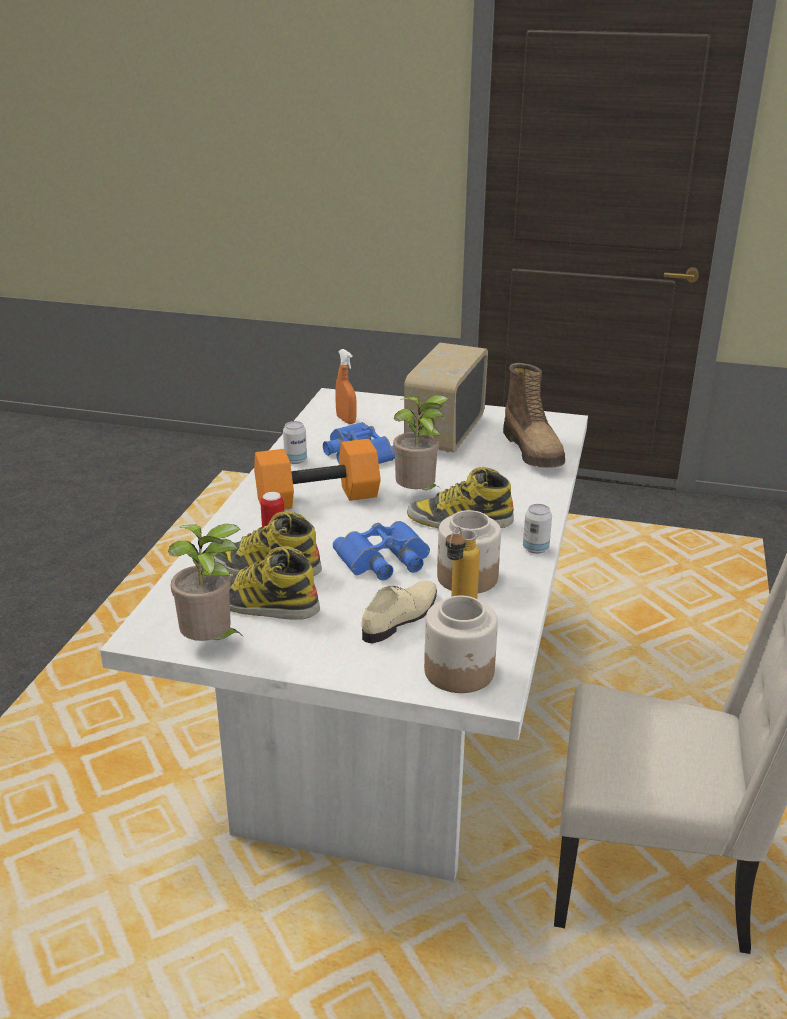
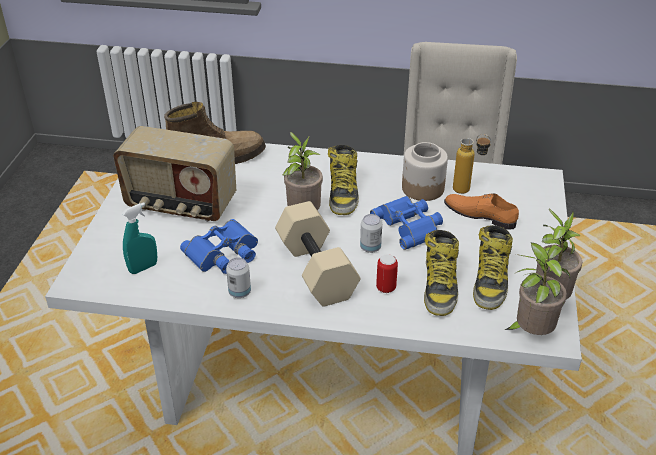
camera: 95 degrees left, 10 degrees up
(160, 619) = (530, 332): none -> potted plant
(316, 499) = (318, 270): orange dumbbell -> beige dumbbell
(346, 420) = (143, 268): orange spray bottle -> turquoise spray bottle
(401, 616) = (480, 214): beige shoe -> orange shoe
(460, 672) = (529, 189): jar -> none
(535, 548) = (376, 161): can -> can (370, 248)

